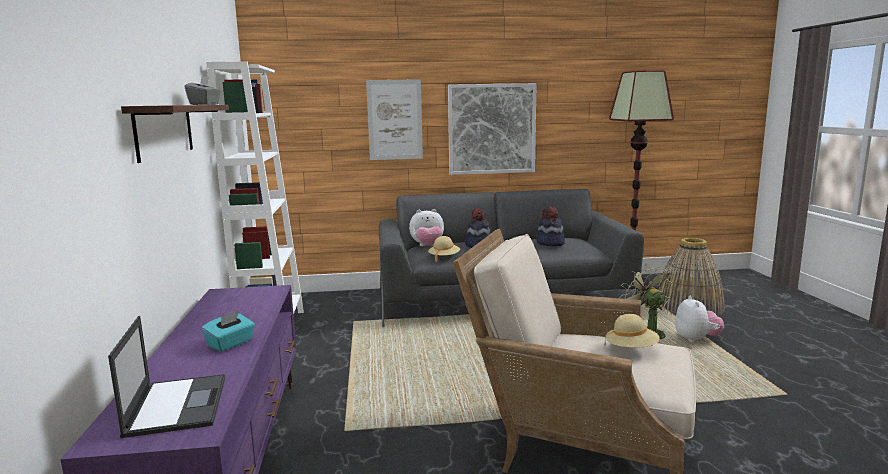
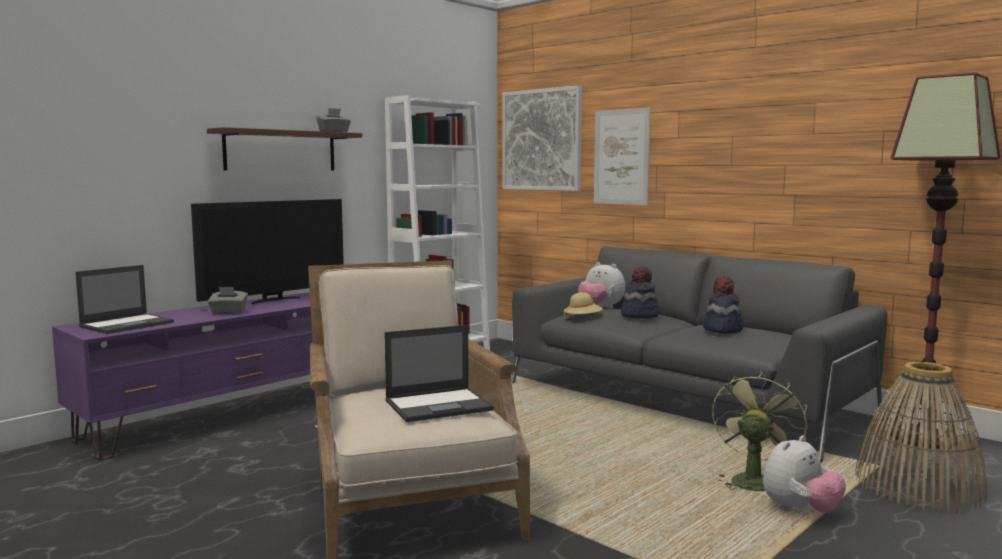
camera: 50 degrees right, 5 degrees down
(211, 315) = (274, 300): none -> television
(231, 344) = (228, 312): turquoise tissue box -> grey tissue box
(491, 129) = (731, 170): picture -> picture (541, 140)
(631, 349) = (439, 405): beige hat -> laptop

